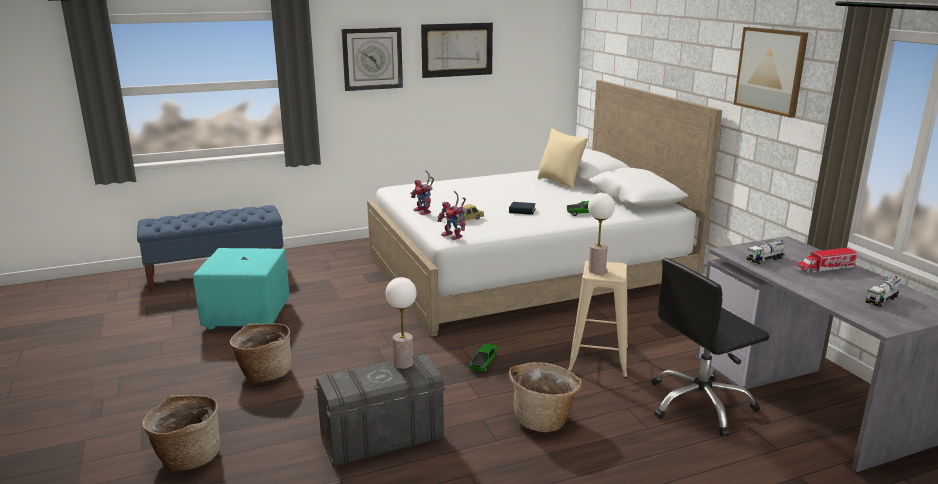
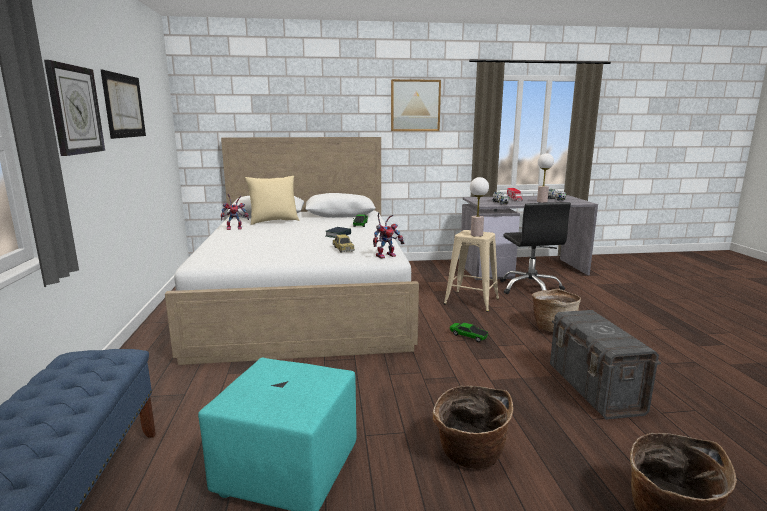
camera: 75 degrees left, 5 degrees down
(403, 363) = (578, 319): table lamp -> table lamp (542, 201)
(424, 212) = (303, 259): toy robot -> toy robot (235, 228)

